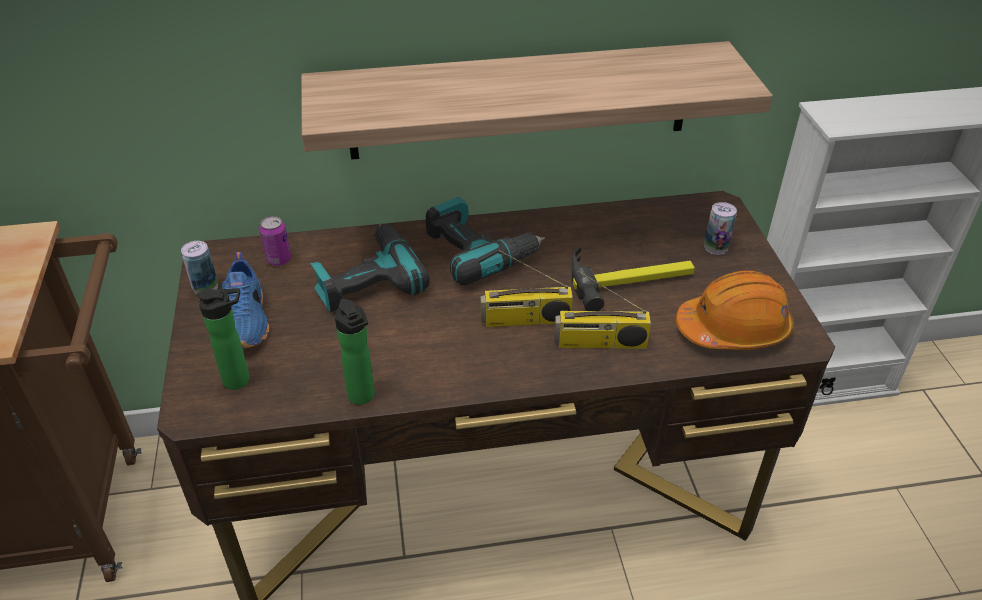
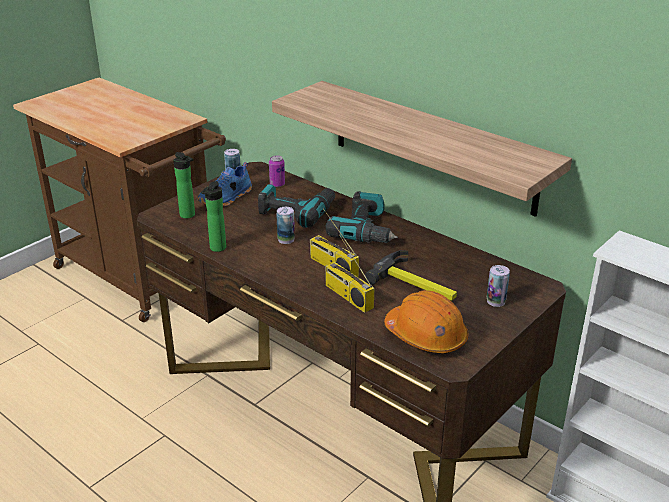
camera: 50 degrees right, 10 degrees down
(419, 324) = (286, 239): none -> can

